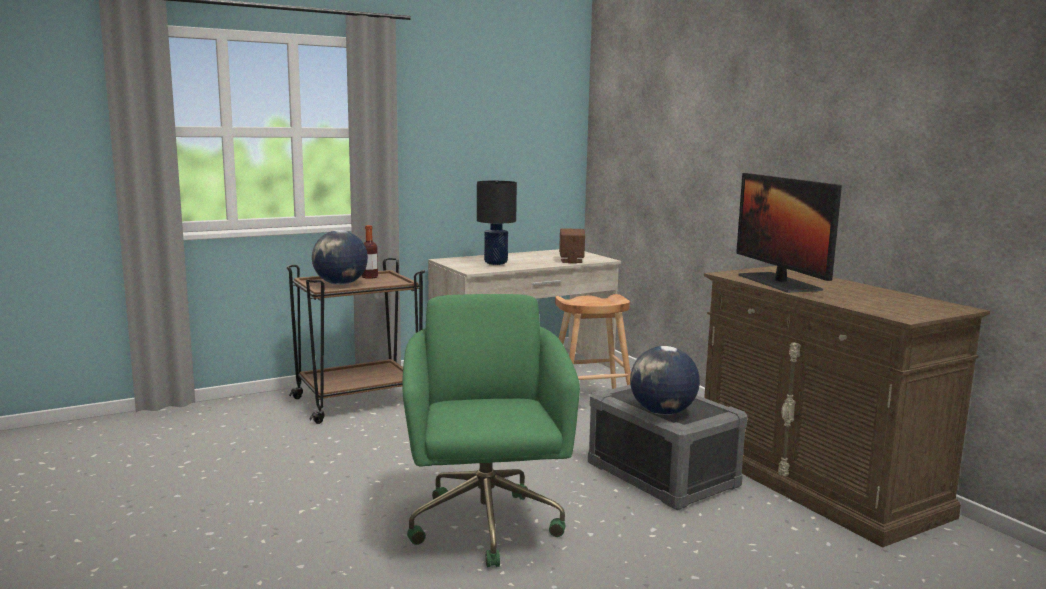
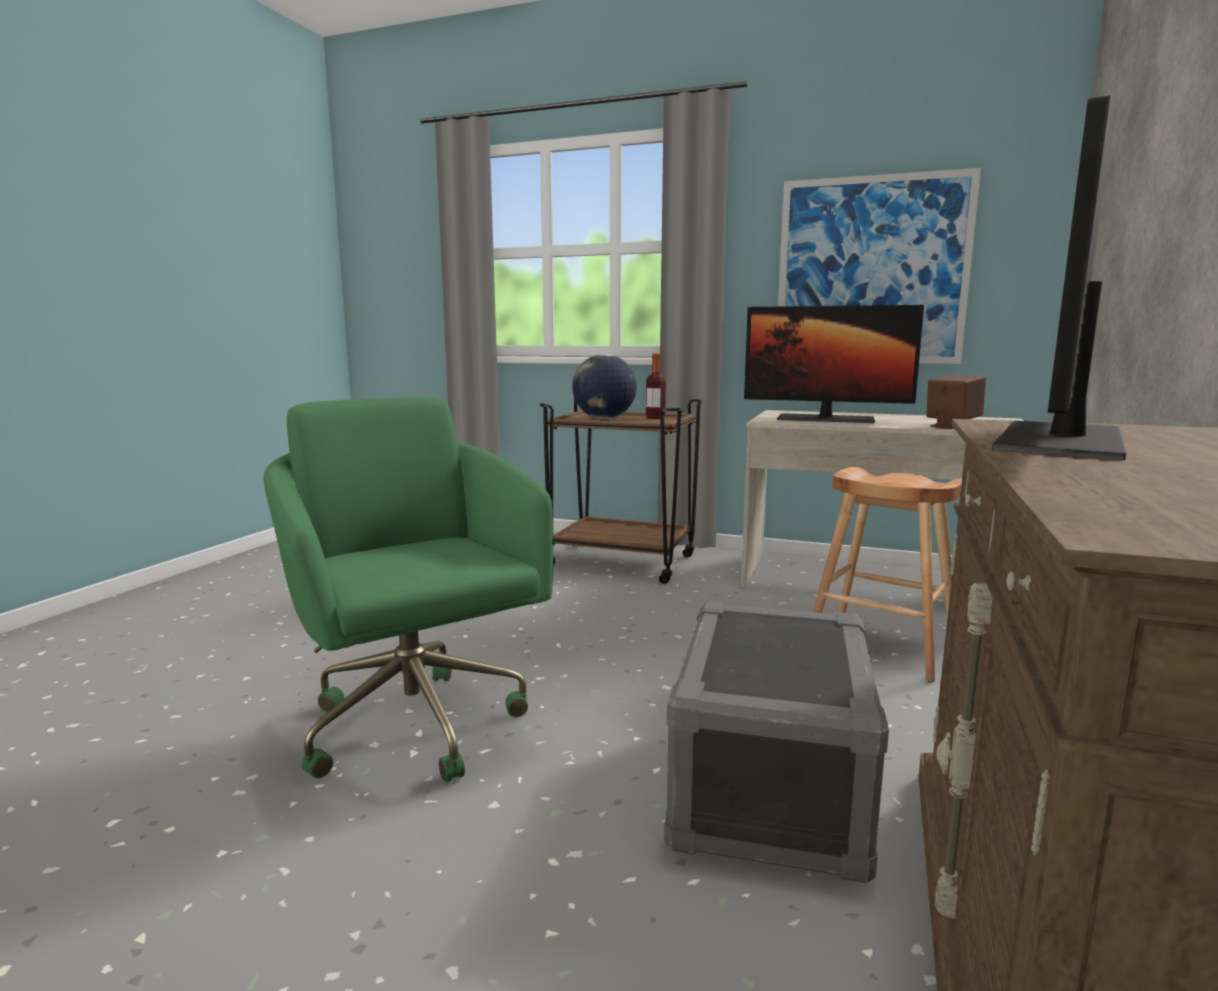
camera: 50 degrees right, 0 degrees up
(486, 530) = (418, 732): green office chair -> green office chair turned 75 degrees counterclockwise
(488, 156) = (871, 271): none -> picture
(496, 264) = (825, 419): black table lamp -> monitor
(662, 412) = (725, 661): globe -> none

